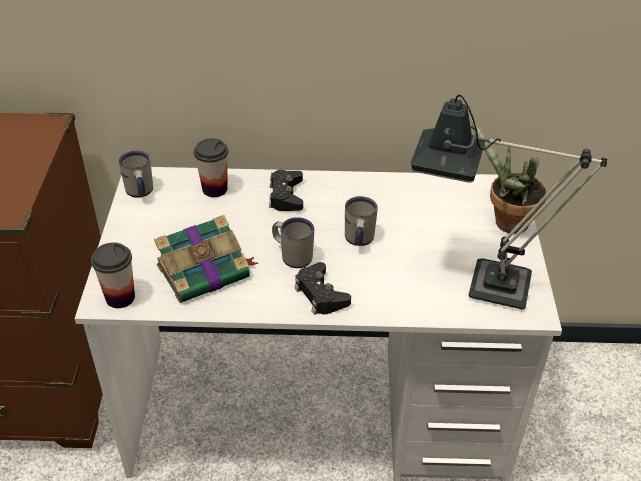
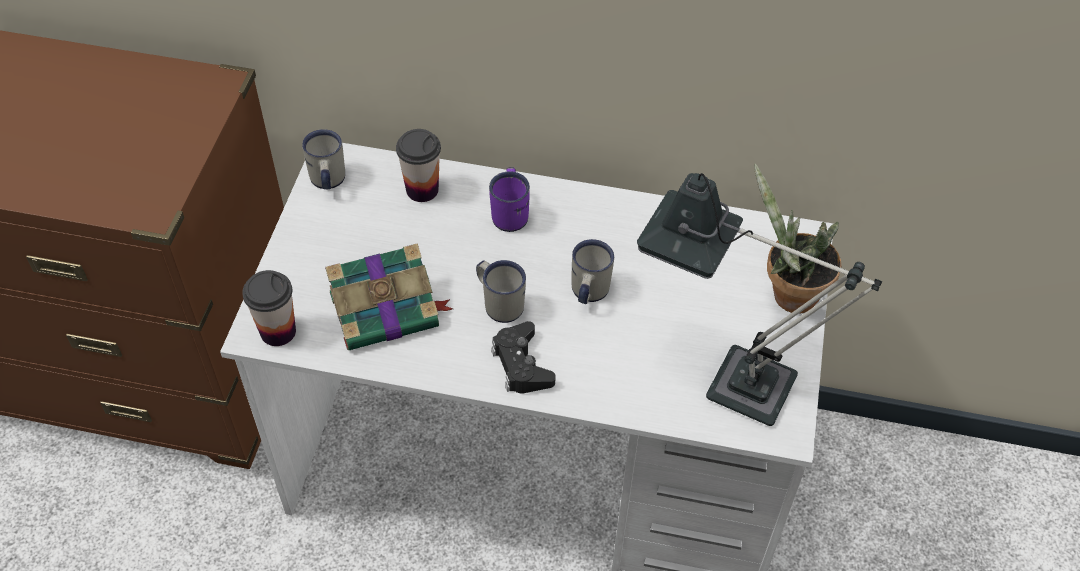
camera: 10 degrees right, 10 degrees up
(286, 196) = (511, 213): black game controller -> purple mug

